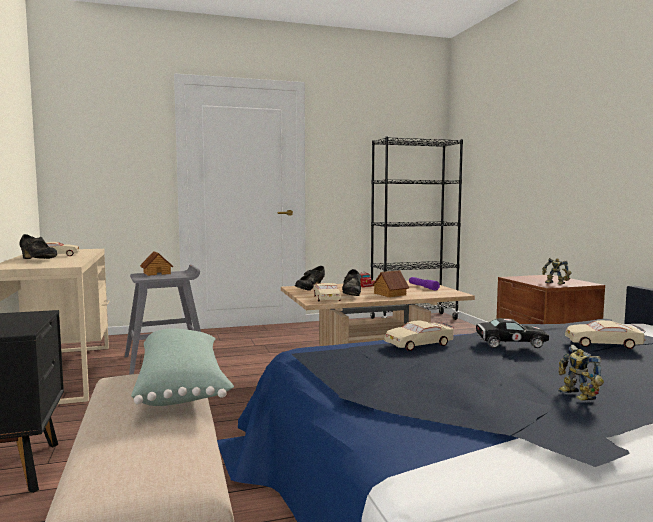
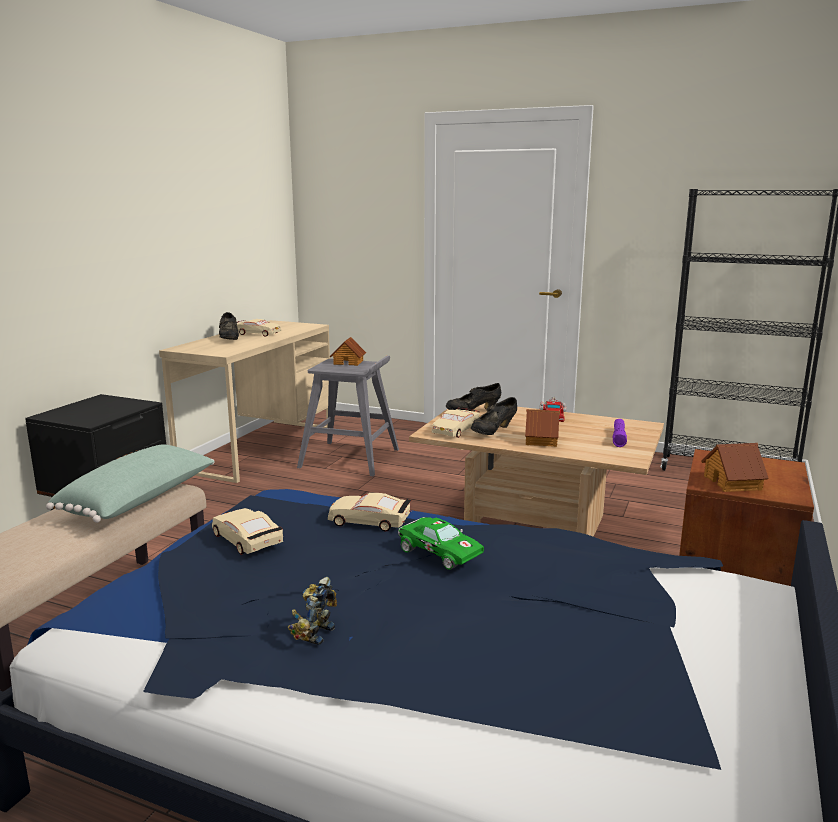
camera: 40 degrees right, 10 degrees up
(508, 343) = (438, 552): black toy car -> green toy car
(555, 283) = (733, 482): toy robot -> toy house
(603, 343) = (555, 593): beige toy car -> beige toy car (247, 540)

